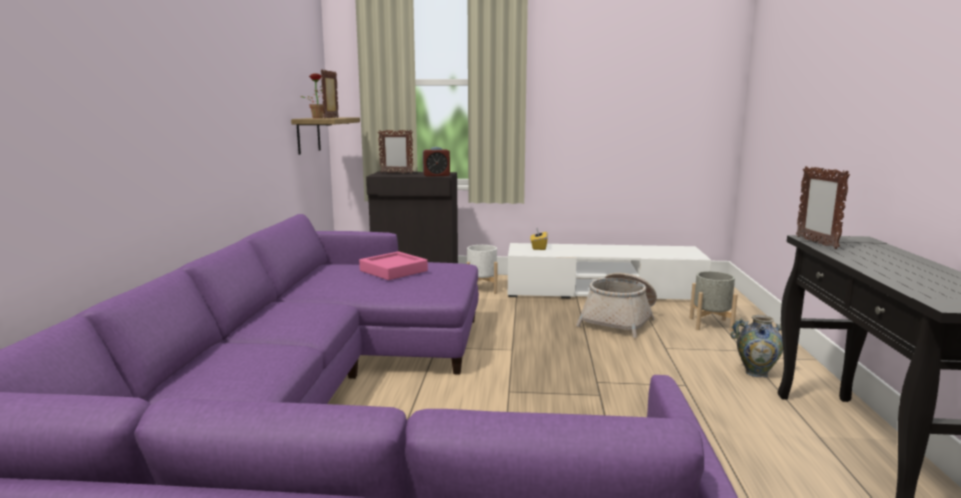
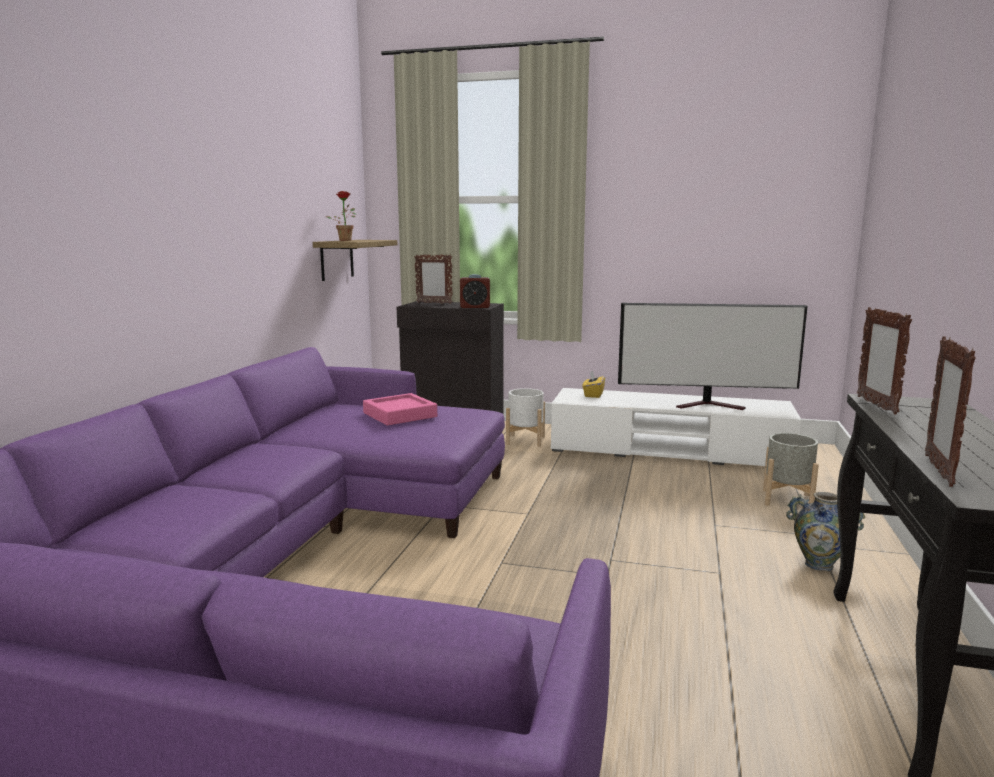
camera: 10 degrees right, 0 degrees up
(331, 118) = (359, 240): picture frame -> picture frame (938, 470)
(619, 320) = (673, 487): basket -> none
(637, 252) = (710, 405): none -> television

